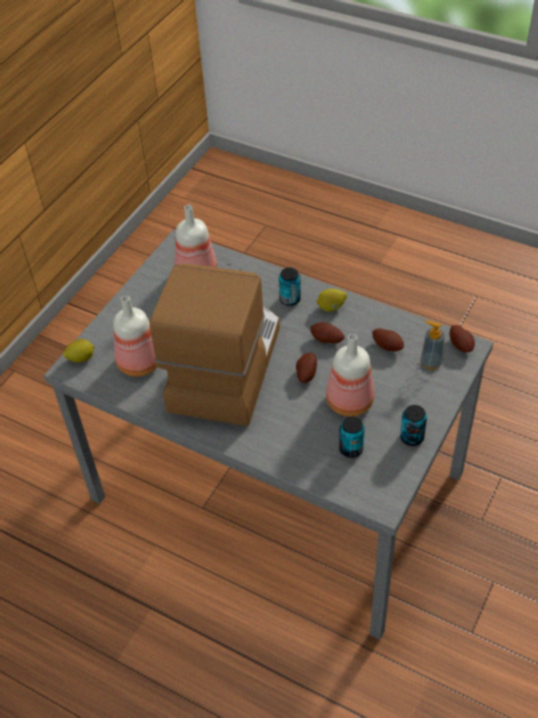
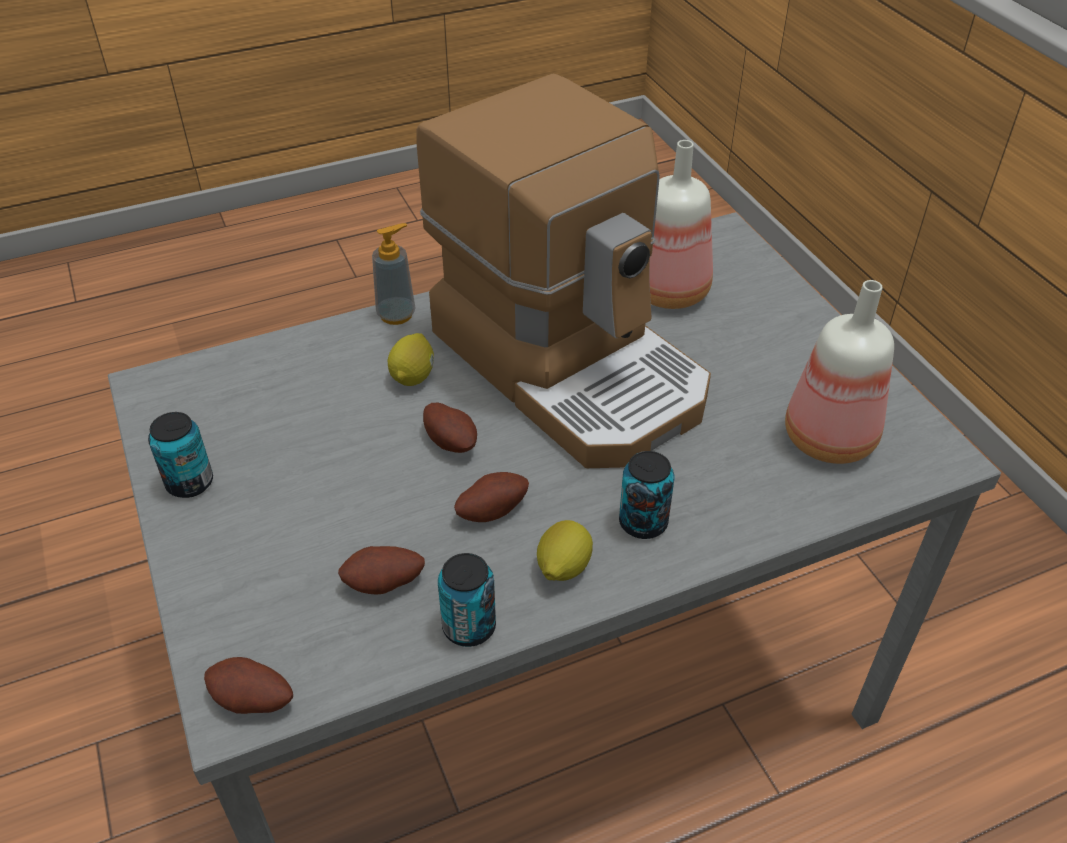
camera: 125 degrees right, 5 degrees down
(81, 358) = (736, 248): lemon -> lemon (413, 376)
(348, 401) = (342, 455): bottle -> none
(351, 449) = (265, 406): can -> can (469, 627)
(431, 362) = (276, 619): soap dispenser -> soap dispenser (396, 314)

